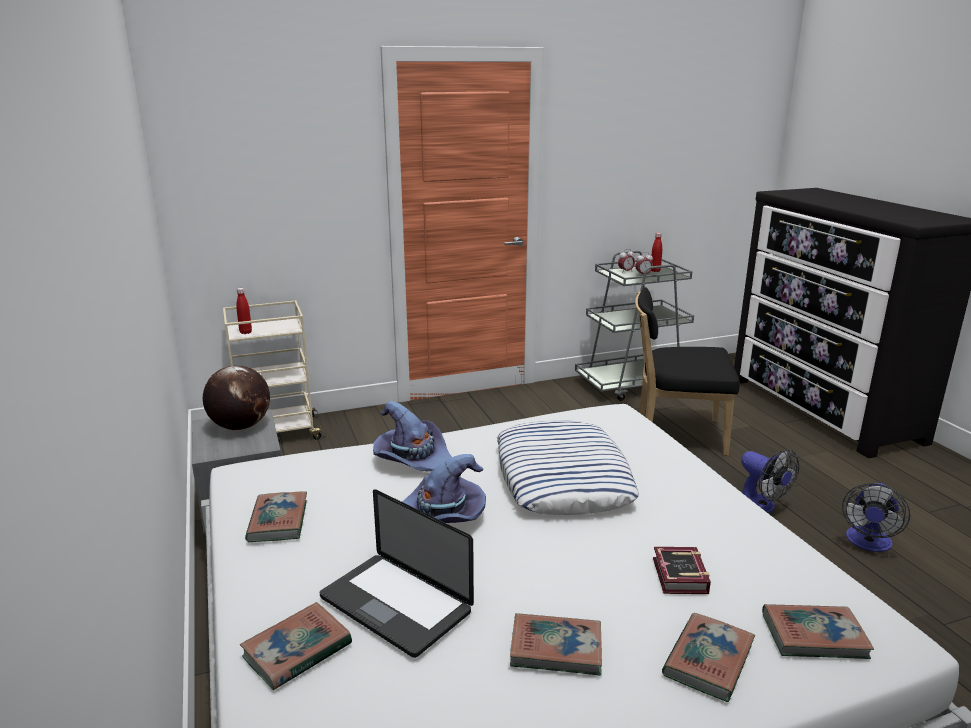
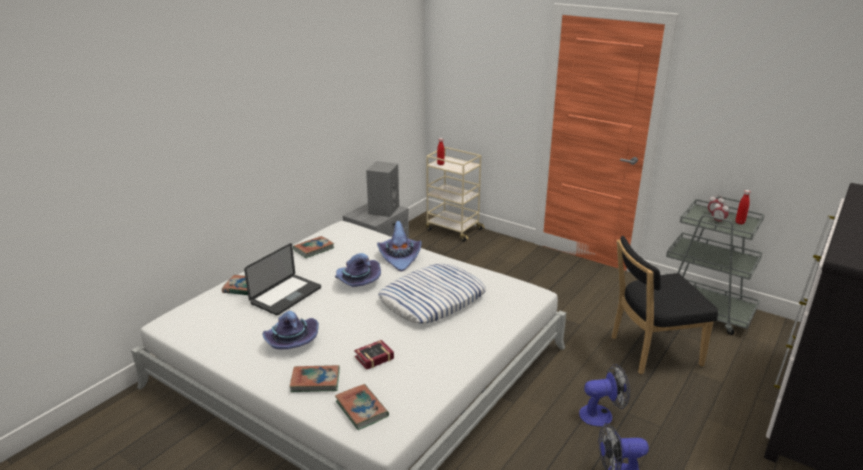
camera: 55 degrees right, 5 degrees up
(240, 426) = (383, 209): globe -> grey speaker
(395, 605) = (286, 296): laptop -> laptop turned 150 degrees counterclockwise
(556, 648) = (290, 340): book -> purple hat
(675, 434) = (651, 351): black chair -> black chair turned 75 degrees counterclockwise
(760, 506) = (601, 414): fan -> fan turned 120 degrees counterclockwise

